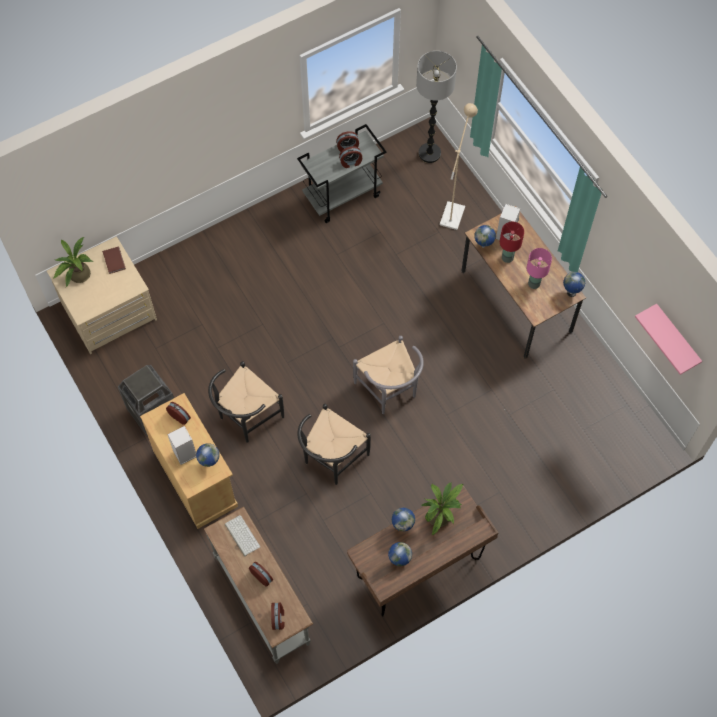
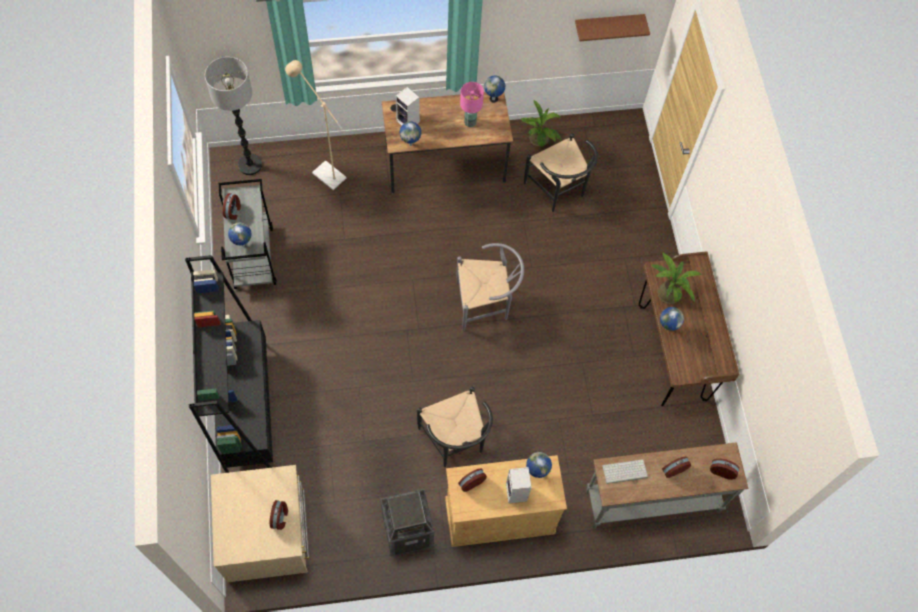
camera: 70 degrees left, 0 degrees up
(77, 276) = (239, 534): potted plant -> potted plant (539, 141)
(113, 261) = (241, 488): brown book -> none
(208, 252) = (247, 407): none -> black bookcase
(331, 460) = (534, 382): black chair -> black chair (558, 191)
(351, 162) = (252, 216): alarm clock -> alarm clock (280, 518)
(399, 560) = (699, 344): globe -> globe (242, 245)
(507, 257) = (433, 130): red table lamp -> none
(676, 338) = (608, 25): pink shelf -> brown shelf

